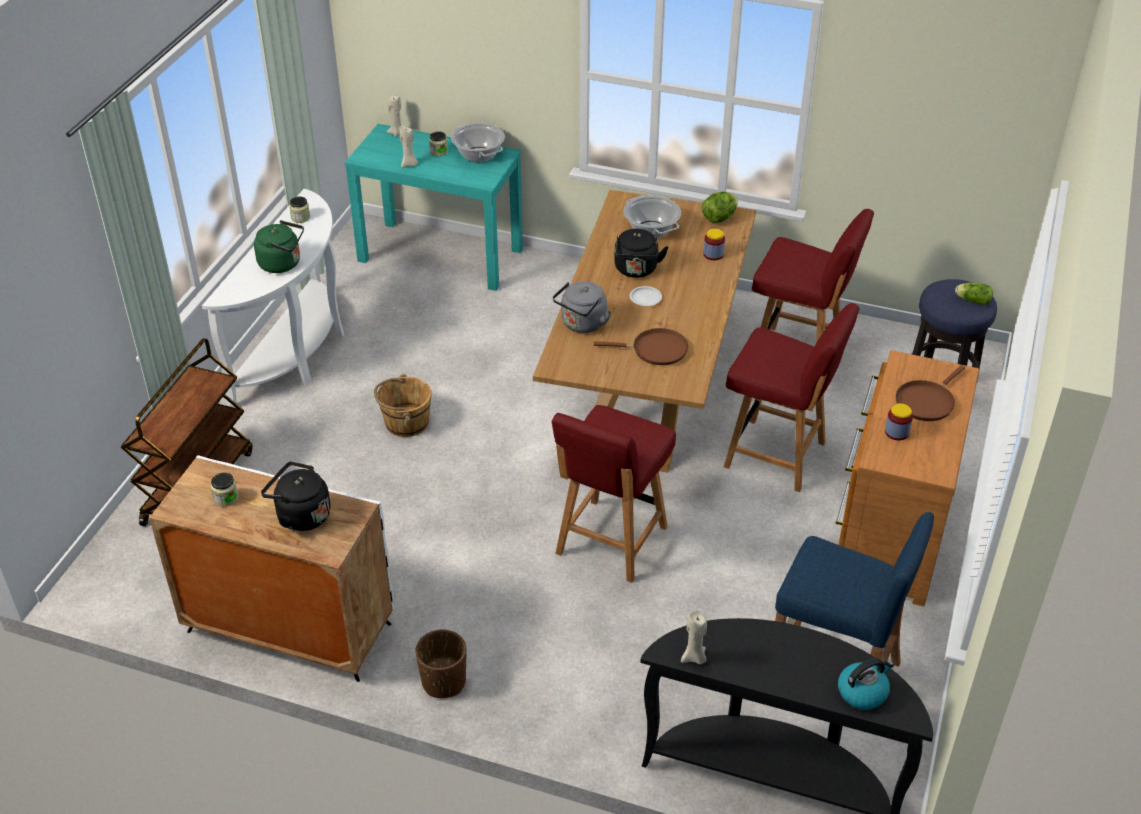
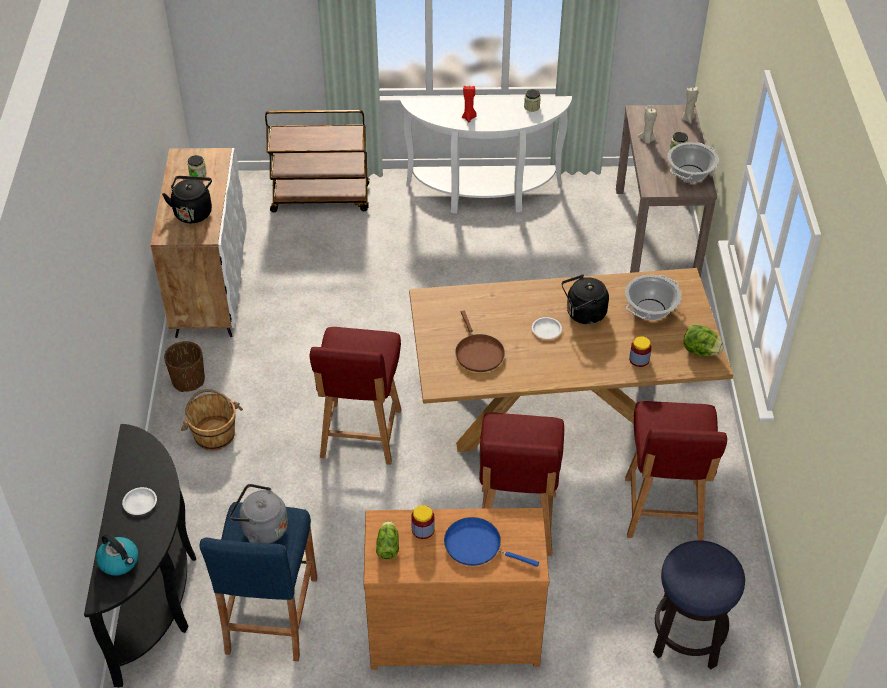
camera: 70 degrees right, 5 degrees up
(283, 264) = (469, 117): green kettle -> red candle
(406, 422) = (438, 278): brown bucket -> brown bucket (214, 434)
(441, 255) = (656, 233): turquoise console table -> brown console table
(582, 324) = (488, 300): grey kettle -> grey kettle (261, 528)
(610, 542) = (360, 435): red chair -> red chair turned 90 degrees counterclockwise
(694, 658) = (128, 453): beige candle -> none
(777, 659) = (140, 502): none -> white plate
(926, 401) = (477, 545): brown frying pan -> blue frying pan
(972, 300) = (705, 581): lettuce -> lettuce (388, 545)

